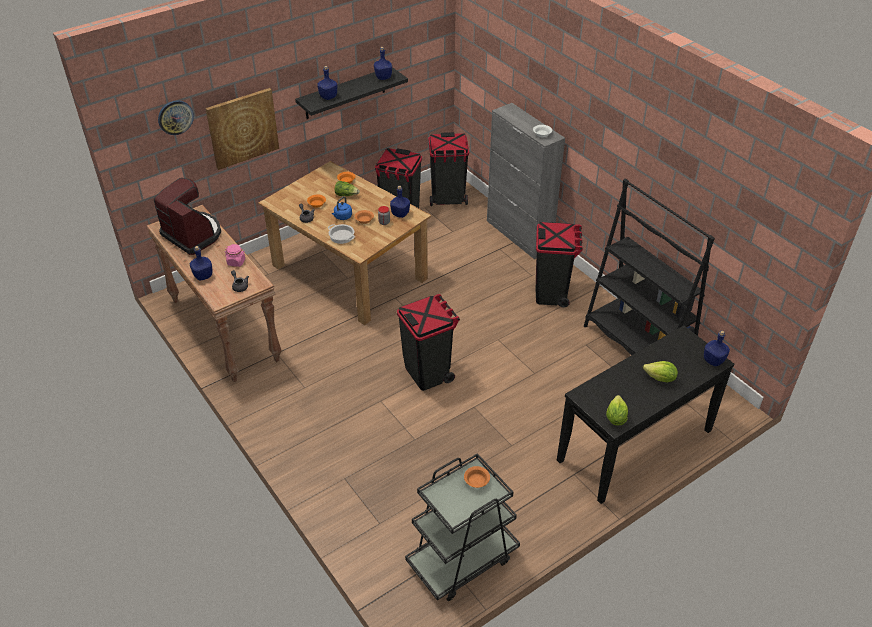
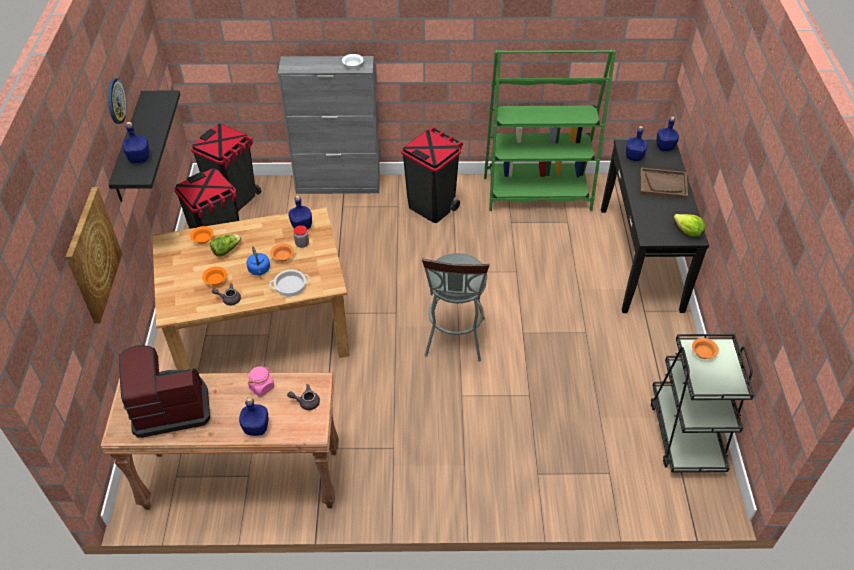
camera: 55 degrees left, 5 degrees up
(175, 117) = (51, 291): wall clock -> wall clock (115, 101)
(383, 77) = (155, 104): blue bottle -> blue bottle (634, 156)
(427, 372) = (454, 342): black trash can -> grey stool
(637, 344) = (537, 193): black bookcase -> green bookcase
(660, 378) = (663, 184): lettuce -> brown tray

